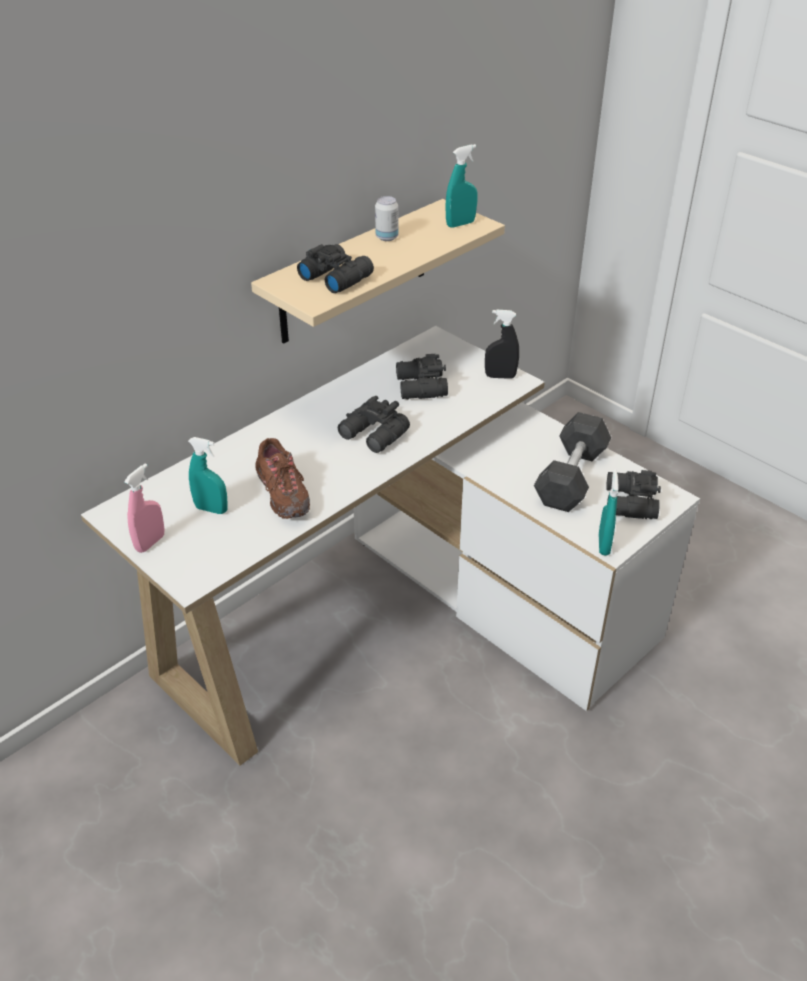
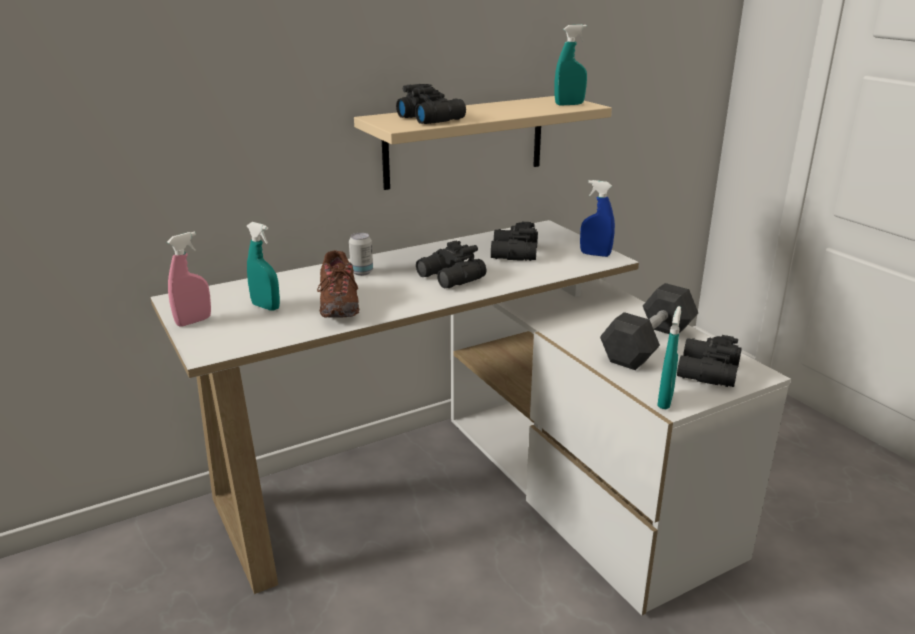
camera: 15 degrees right, 15 degrees down
(387, 237) = (495, 106): can -> can (362, 272)
(500, 376) = (595, 254): black spray bottle -> blue spray bottle

